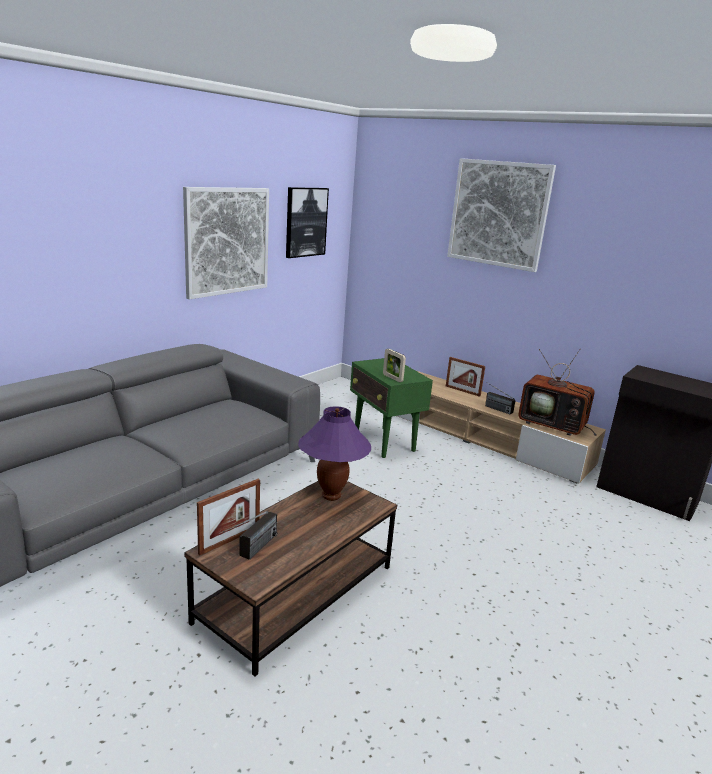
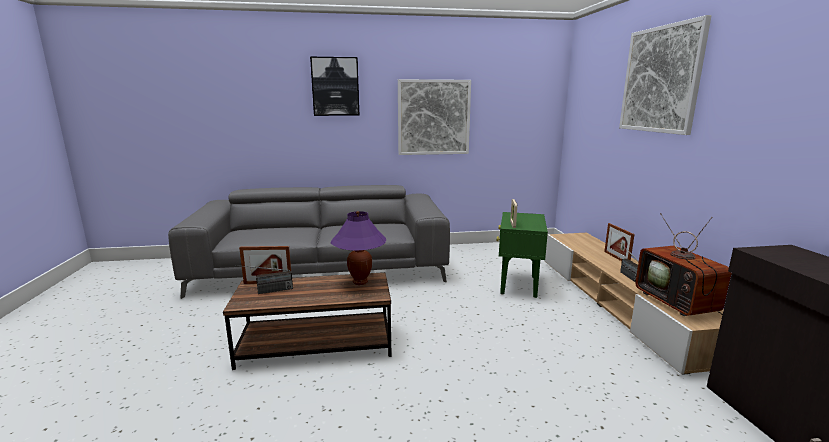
camera: 45 degrees right, 5 degrees down
(305, 222) = (511, 106): picture -> picture (335, 86)

